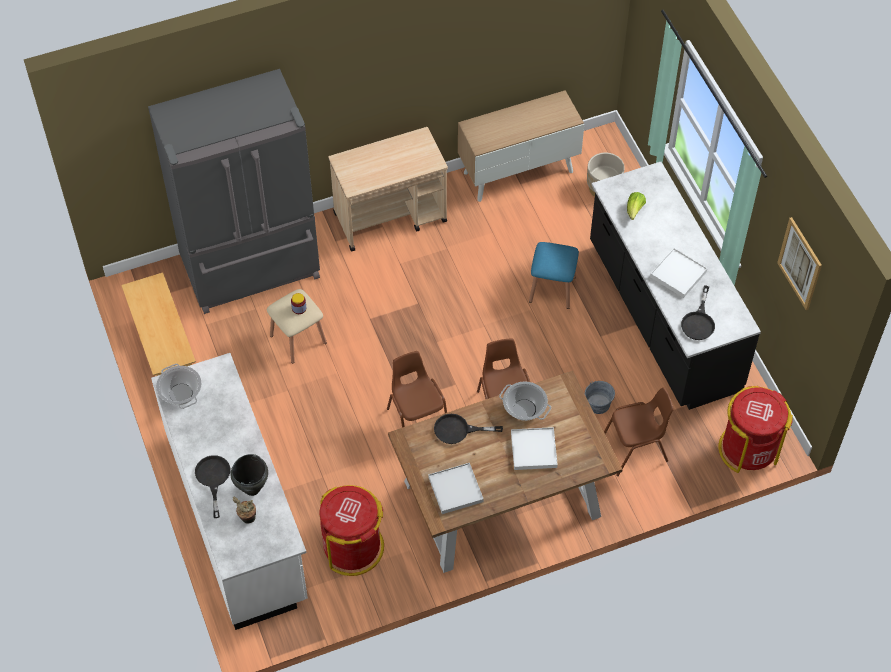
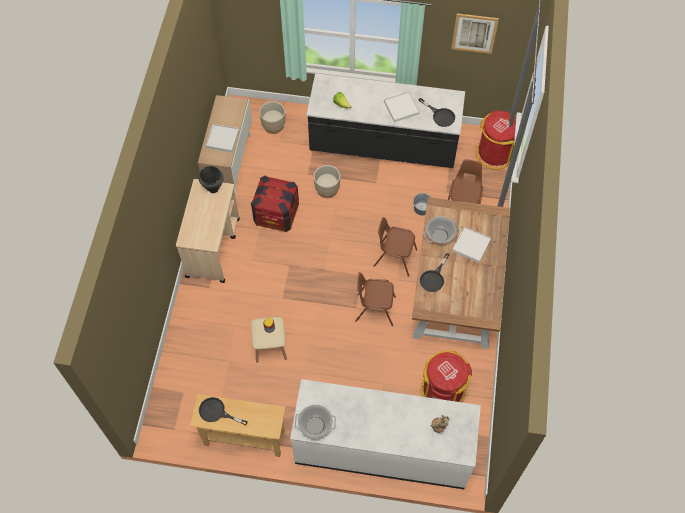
camera: 60 degrees left, 5 degrees up
(213, 479) = (395, 436): black frying pan -> black frying pan (217, 412)
(252, 269) = (196, 348): grey fridge -> none
(252, 489) = (416, 415): black cooking pot -> black cooking pot (213, 189)
(455, 489) = (475, 301): white tray -> white tray (222, 139)
(479, 255) = (276, 214): none -> crate
(552, 289) = (327, 189): blue stool -> beige planter

